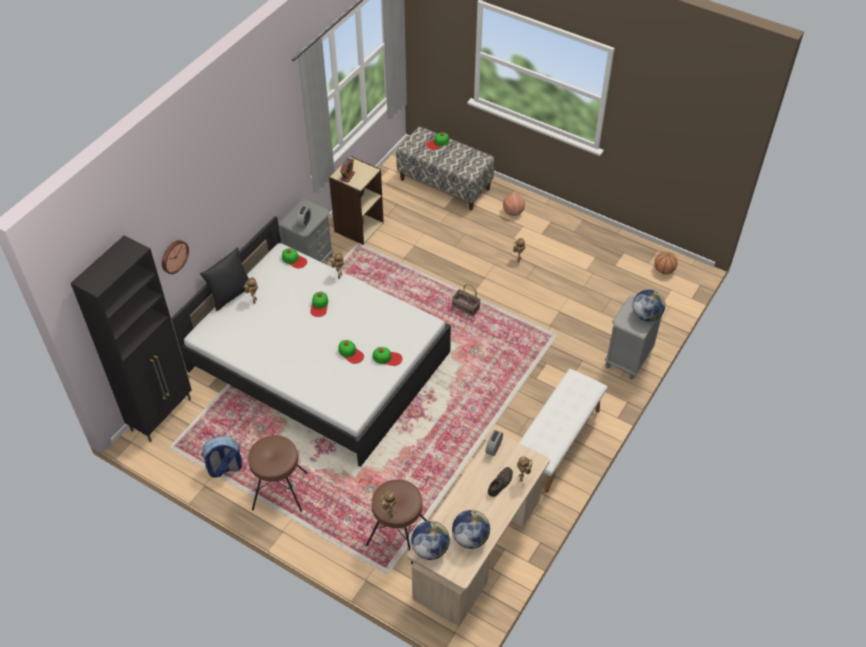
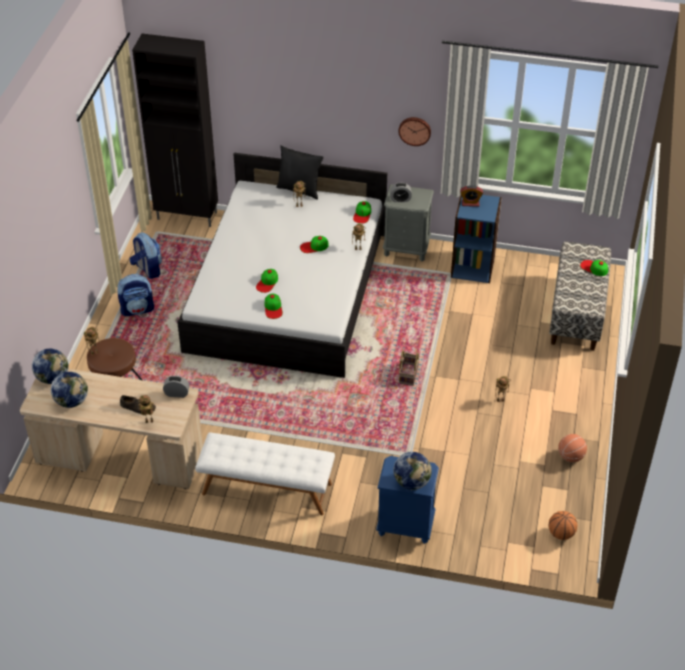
camera: 70 degrees right, 5 degrees down
(173, 256) = (255, 104): wall clock -> wall clock (415, 130)
(280, 490) = (137, 309): brown stool -> backpack
(358, 227) = (473, 267): beige bookcase -> blue bookcase
(513, 212) = (570, 378): basketball -> basketball (571, 456)
(627, 360) = (405, 525): grey nightstand -> blue nightstand

